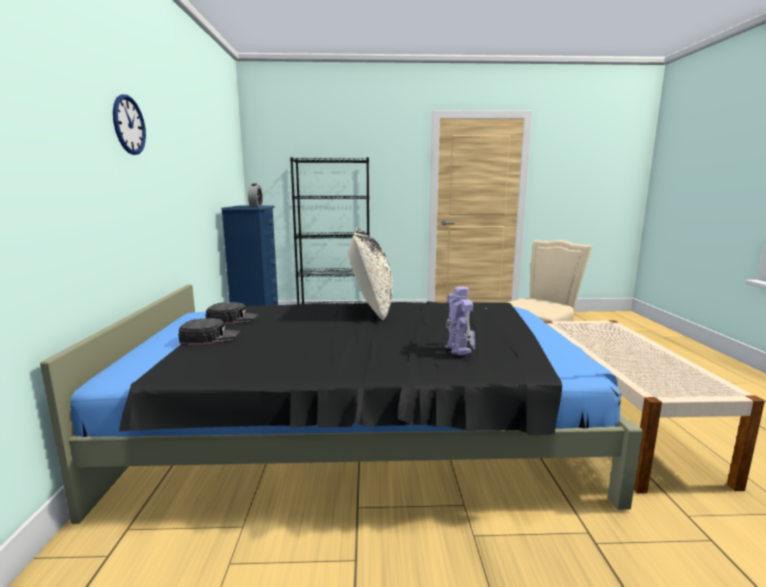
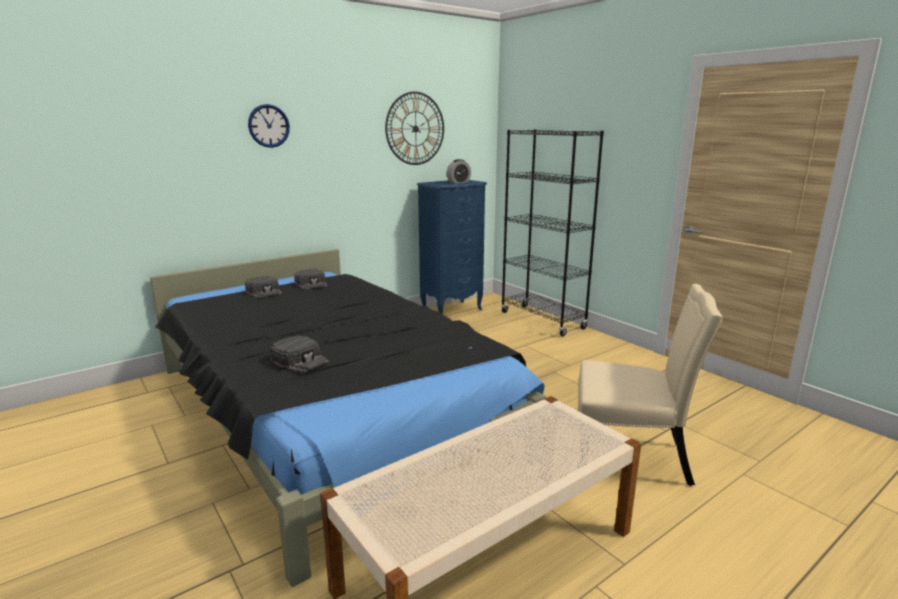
camera: 55 degrees right, 5 degrees up
(212, 151) = (415, 128): none -> wall clock
(371, 309) = (388, 309): beige pillow -> none
(457, 349) = (300, 360): toy robot -> black cap

